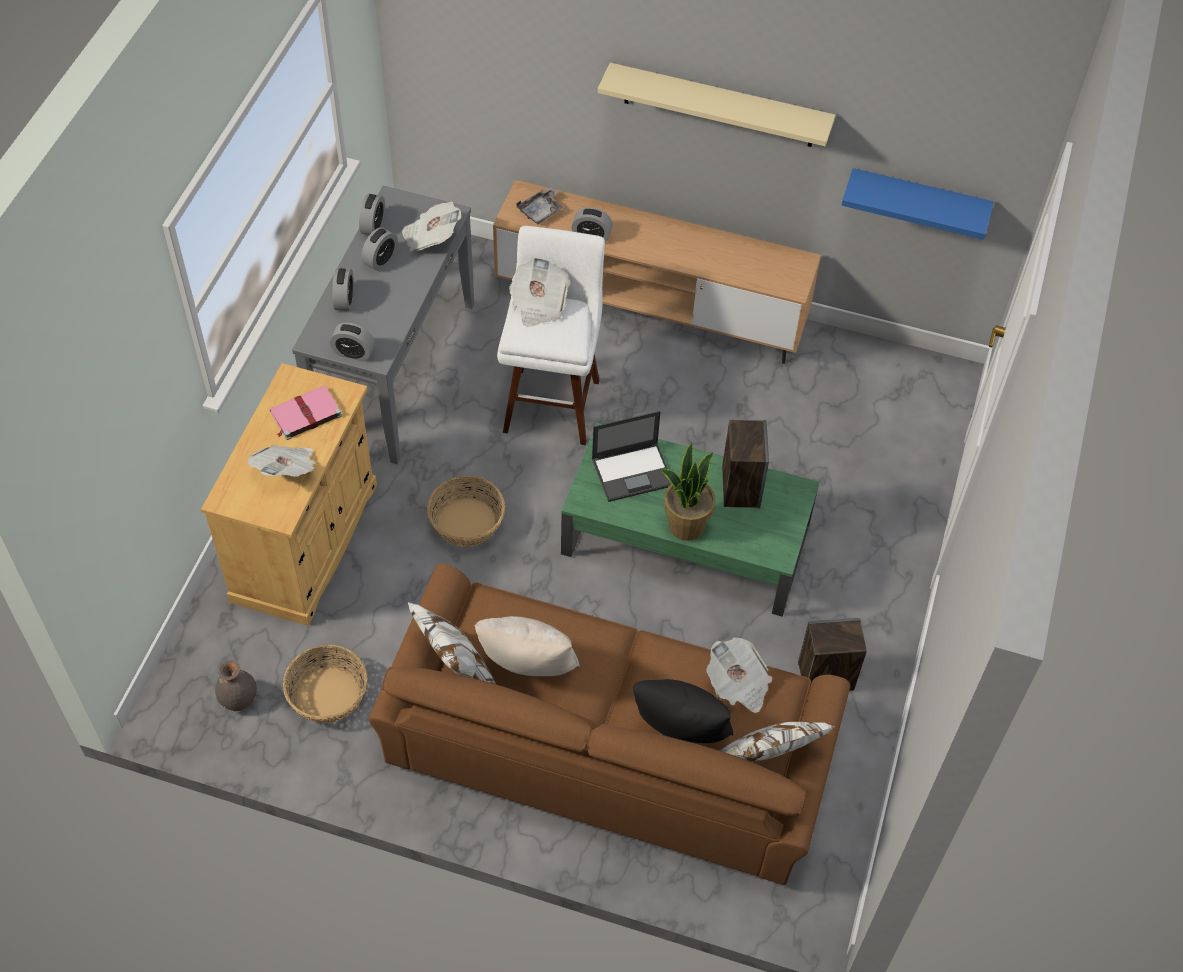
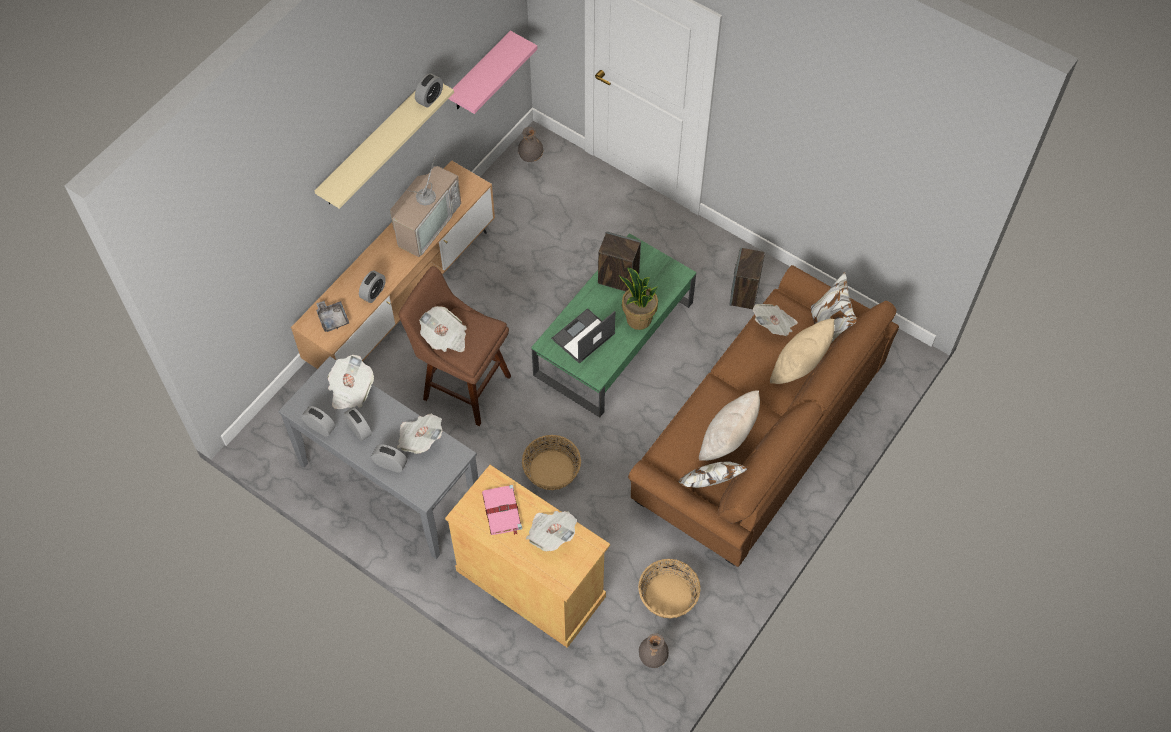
camera: 70 degrees left, 5 degrees up
(354, 353) = (447, 469): alarm clock -> alarm clock (430, 98)
(387, 317) = (420, 439): none -> newspaper
(552, 401) = (463, 385): white stool -> brown stool
(633, 472) = (583, 337): laptop -> laptop turned 135 degrees counterclockwise
(680, 732) = (799, 368): black pillow -> beige pillow
(715, 255) = (425, 222): none -> television
(918, 201) = (479, 73): blue shelf -> pink shelf
(925, 376) = (531, 156): none -> grey vase

